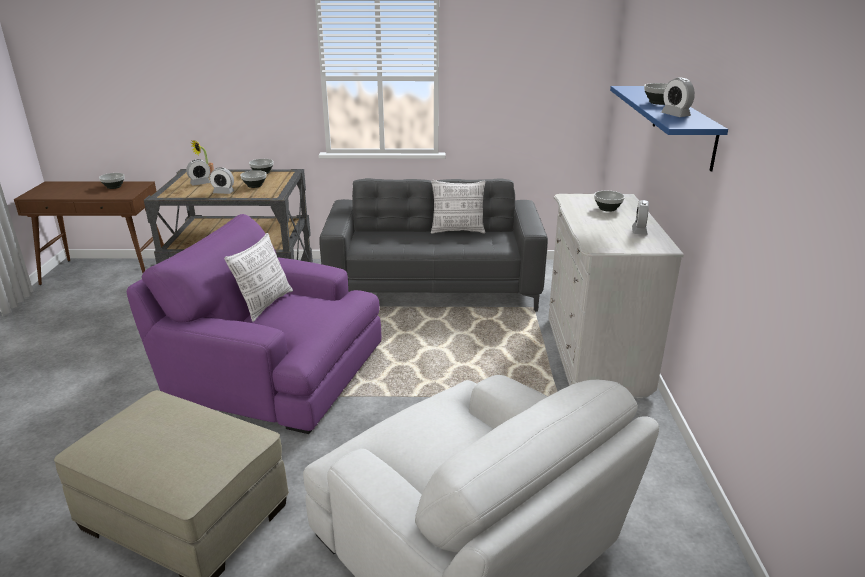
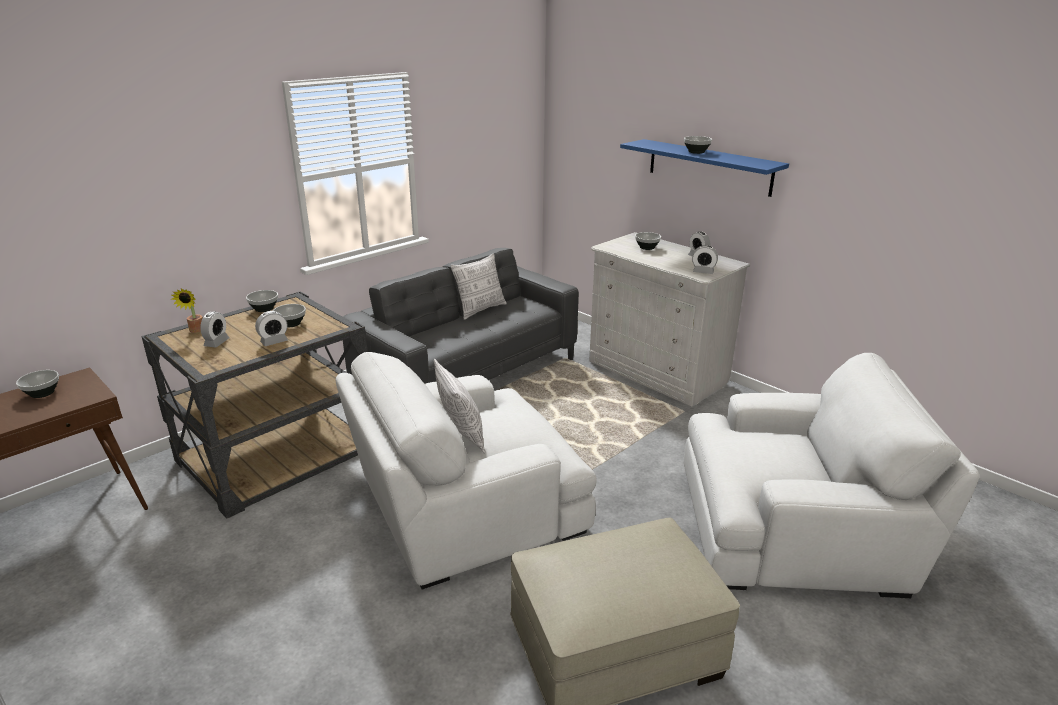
camera: 45 degrees left, 0 degrees up
(272, 372) = (465, 509): purple armchair -> white armchair
(675, 115) = (736, 159): alarm clock -> alarm clock (703, 272)

